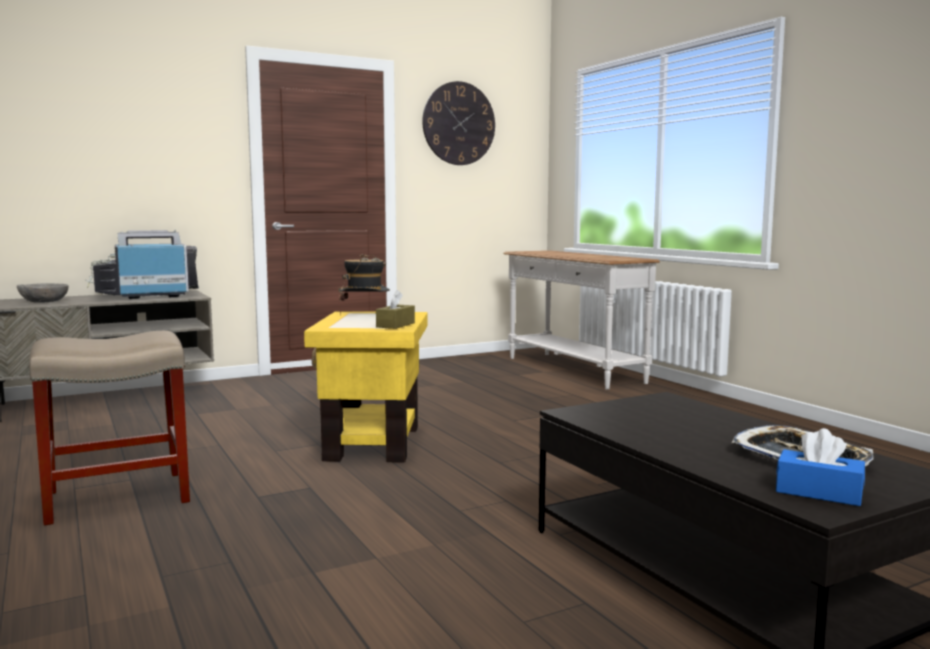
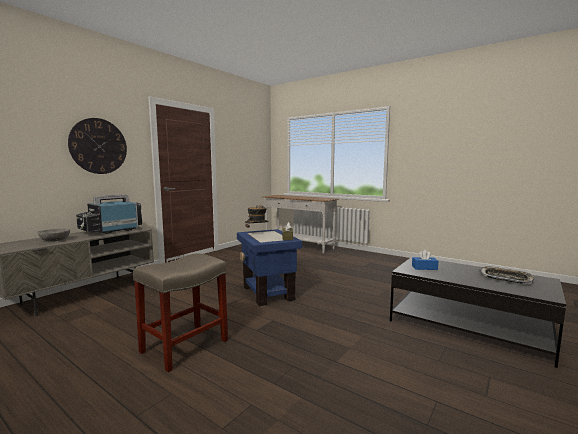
camera: 25 degrees left, 0 degrees up
(371, 443) = (267, 293): yellow side table -> blue side table
(459, 123) = (239, 138): wall clock -> wall clock (98, 146)
(819, 492) = (536, 290): blue tissue box -> blue tissue box (424, 268)

